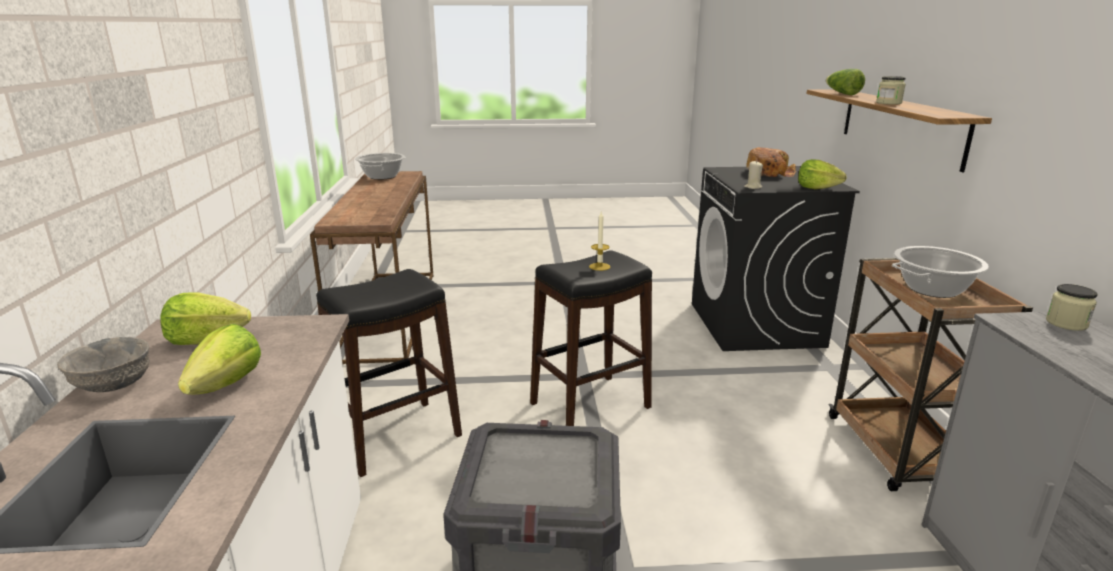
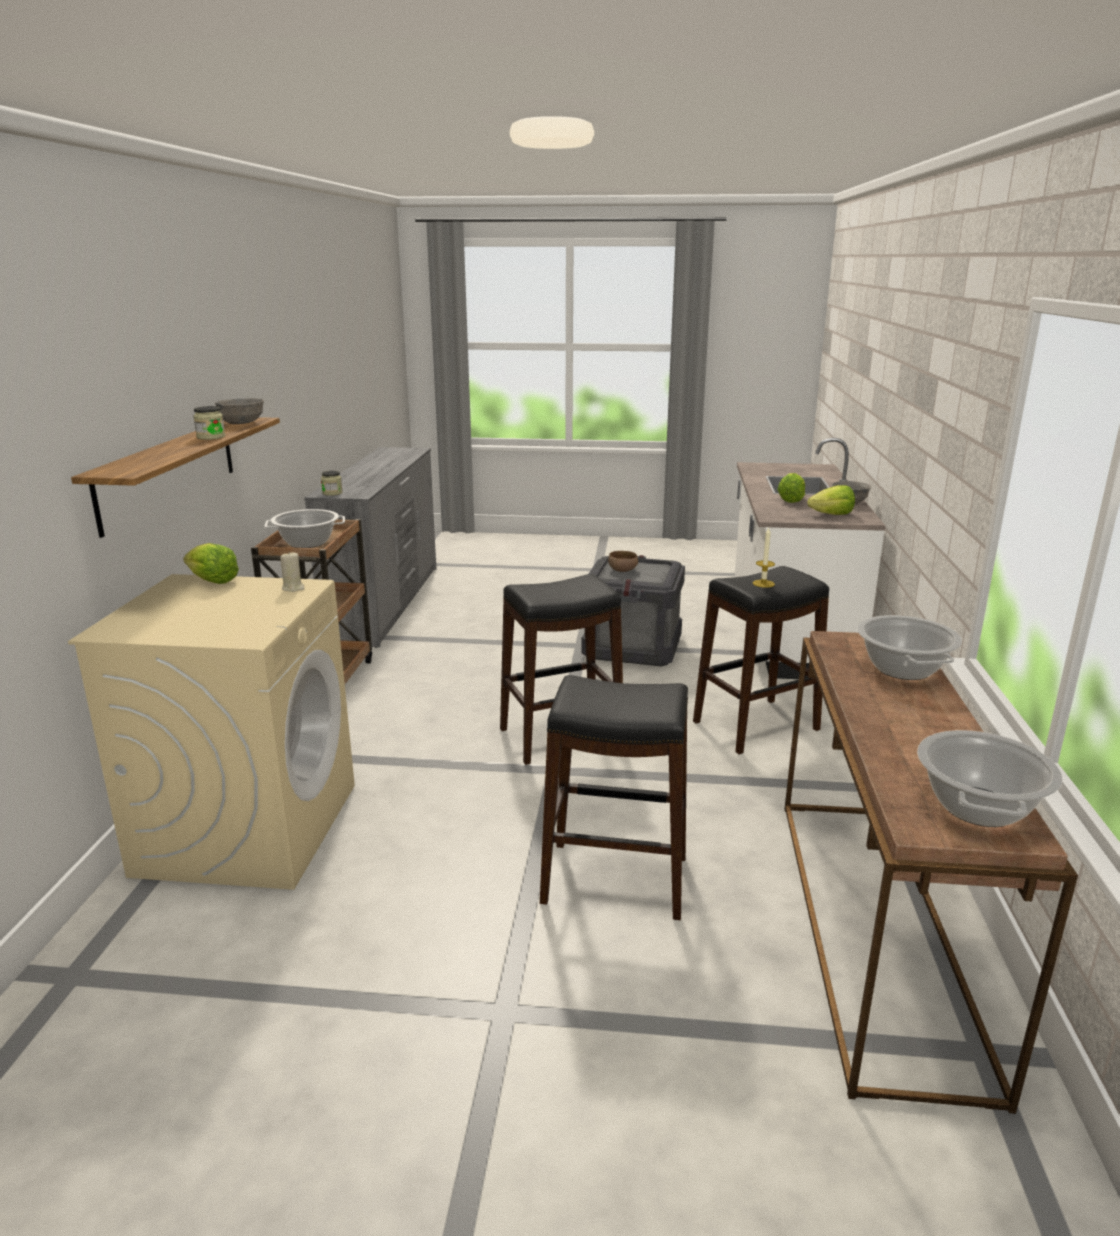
camera: 170 degrees left, 0 degrees up
(353, 209) = (902, 669): none -> cooking pot
(525, 320) = (614, 880): none -> black stool
(559, 470) = (623, 570): none -> brown bowl
(599, 266) = (555, 587): candle -> candle (763, 583)
(756, 325) = (249, 828): black washing machine -> beige washing machine
(770, 172) = (188, 621): bread -> none
(842, 94) = (159, 459): lettuce -> none
(933, 111) = (241, 423): none -> grey bowl

